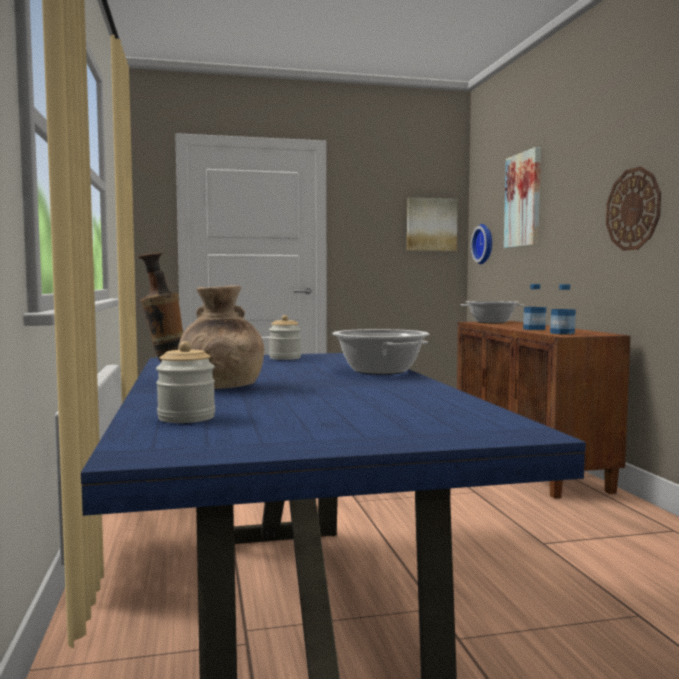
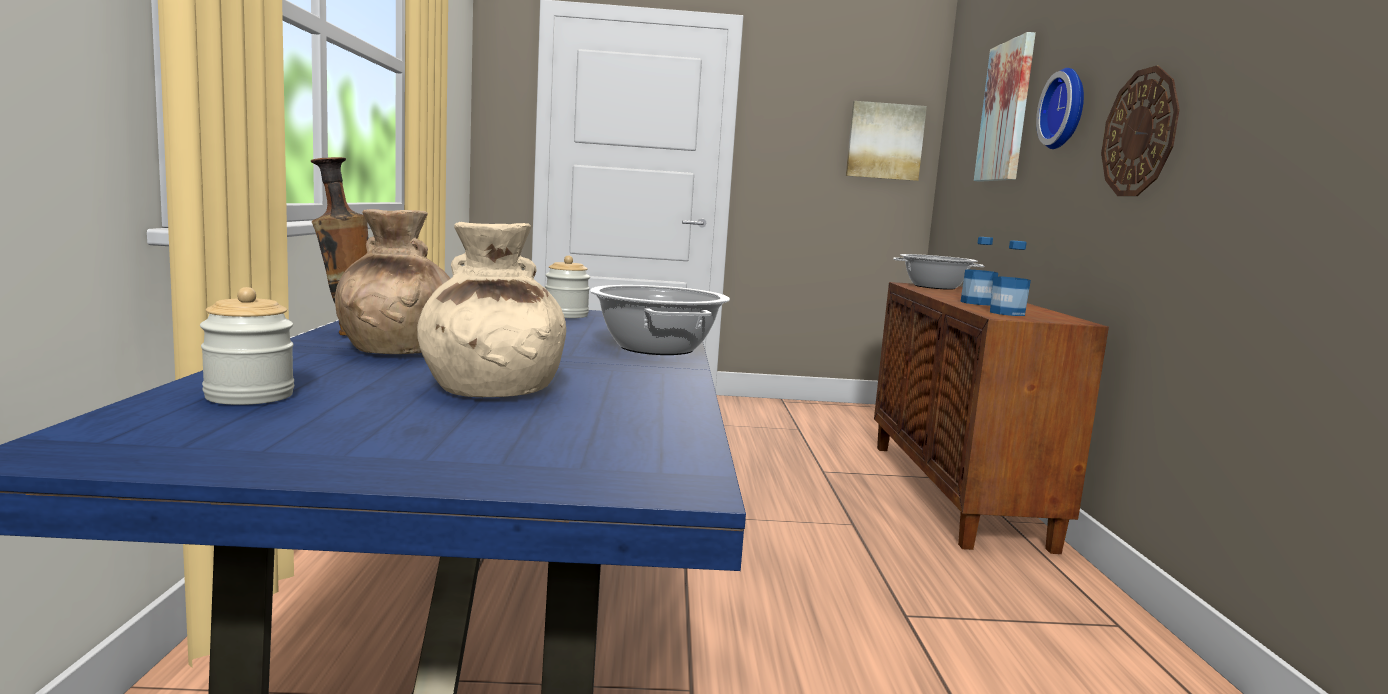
camera: 10 degrees right, 5 degrees up
(329, 402) = (491, 391): none -> beige vase
(484, 244) = (954, 173): wall clock -> wall clock (1066, 109)

